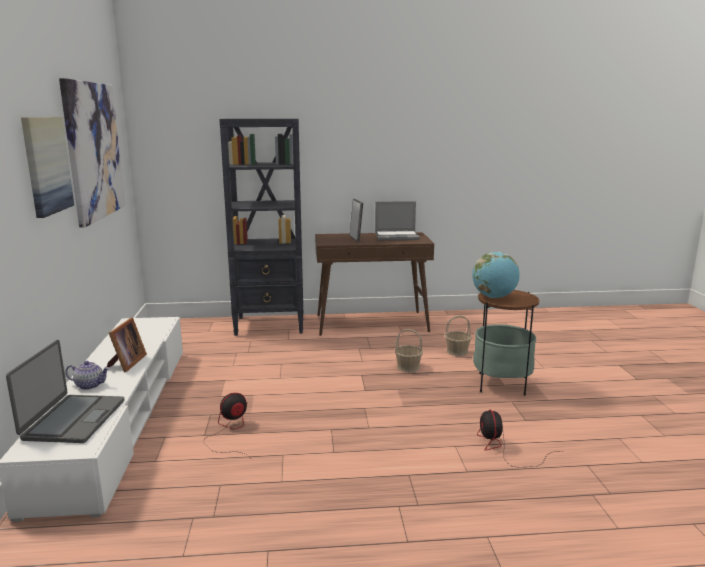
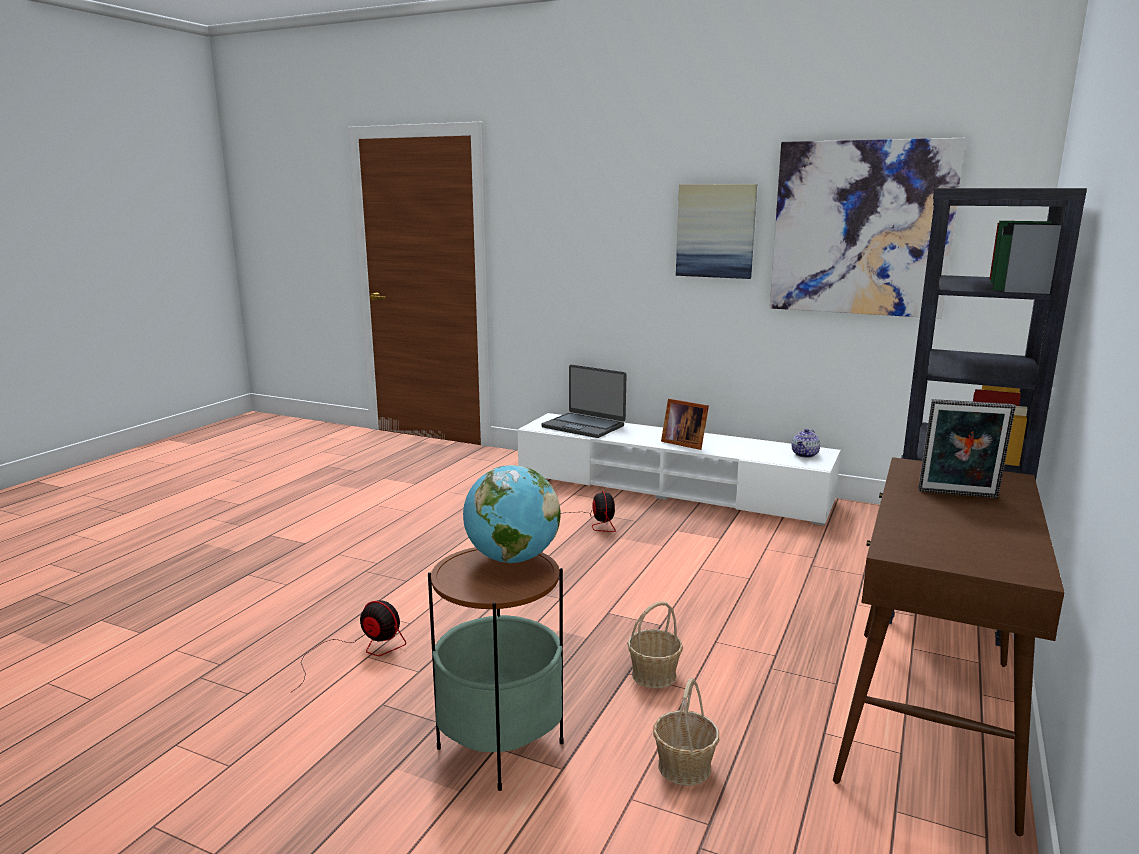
camera: 120 degrees right, 0 degrees up
(90, 385) = (645, 432): teapot -> teapot (805, 455)
(397, 236) = (977, 539): laptop -> none

